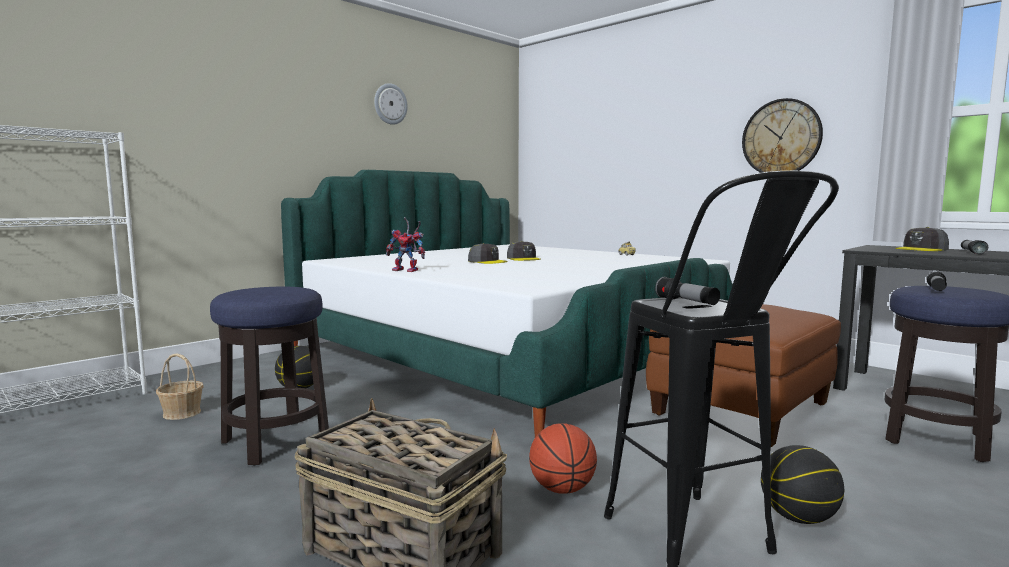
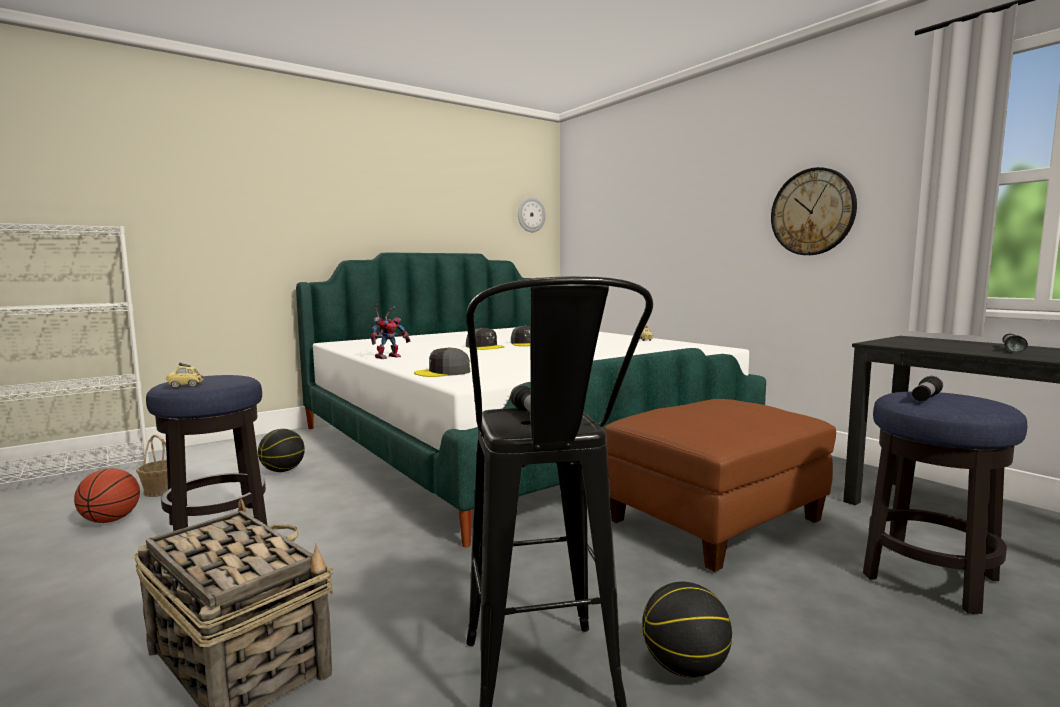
camera: 10 degrees right, 0 degrees up
(256, 295) = (185, 386): none -> toy car
(390, 104) = (413, 186): wall clock -> wall clock (531, 215)
(408, 270) = (388, 357): toy robot -> toy robot turned 75 degrees counterclockwise
(562, 489) = (448, 604): basketball -> basketball (110, 520)
(922, 249) = (955, 343): grey cap -> grey cap (443, 372)

